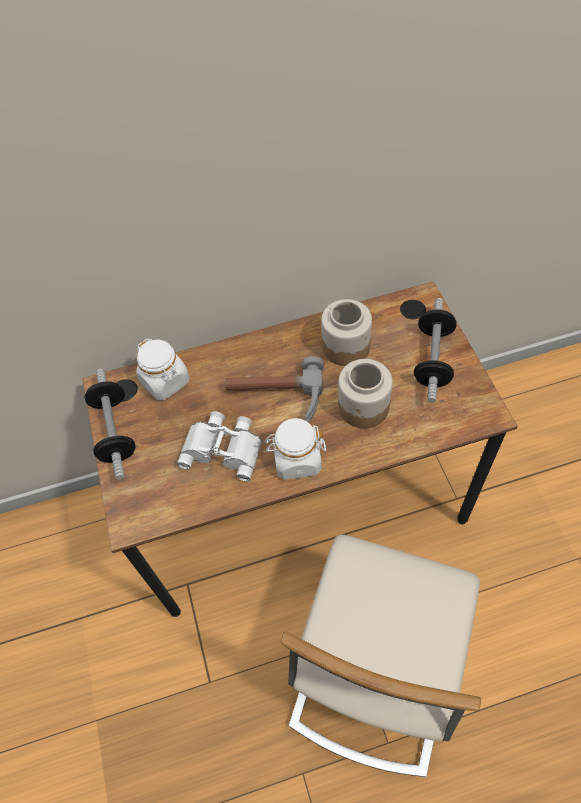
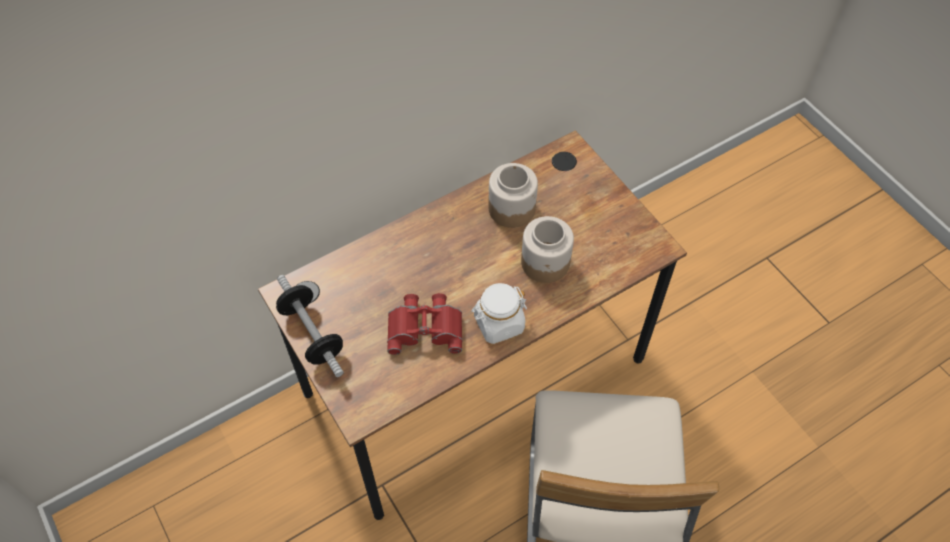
camera: 20 degrees left, 0 degrees up
(165, 381) = (346, 275): white jar -> none
(224, 447) = (425, 327): white binoculars -> red binoculars
(275, 398) = (460, 271): hammer -> none
(433, 359) = (596, 205): dumbbell -> none

